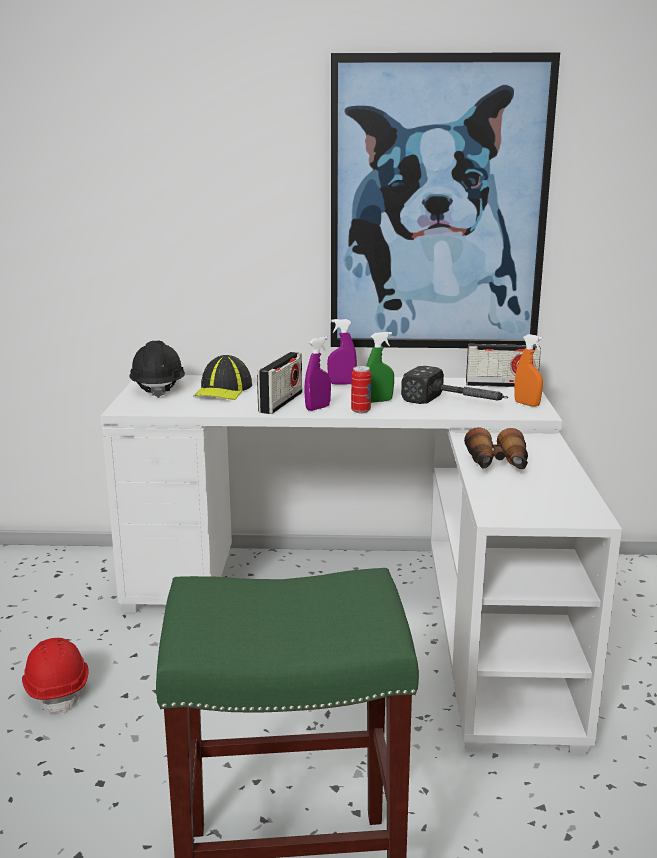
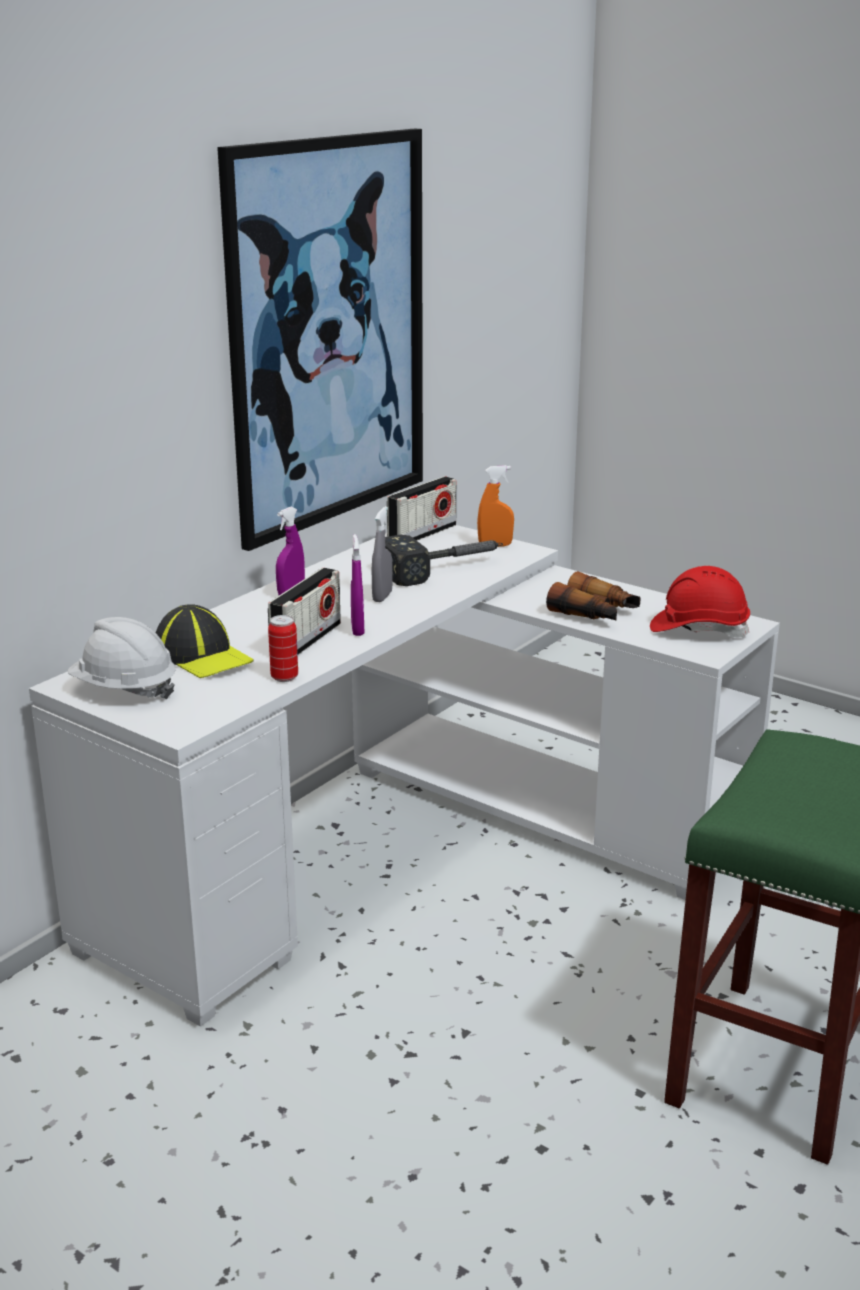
camera: 55 degrees left, 5 degrees up
(57, 689) = (320, 1133): red hard hat -> red hard hat (698, 629)
(158, 388) = (124, 690): black hard hat -> white hard hat
(281, 402) = (306, 640): radio -> radio turned 60 degrees clockwise
(360, 411) = (400, 614): can -> can (284, 677)
(379, 401) = (382, 596): green spray bottle -> grey spray bottle

